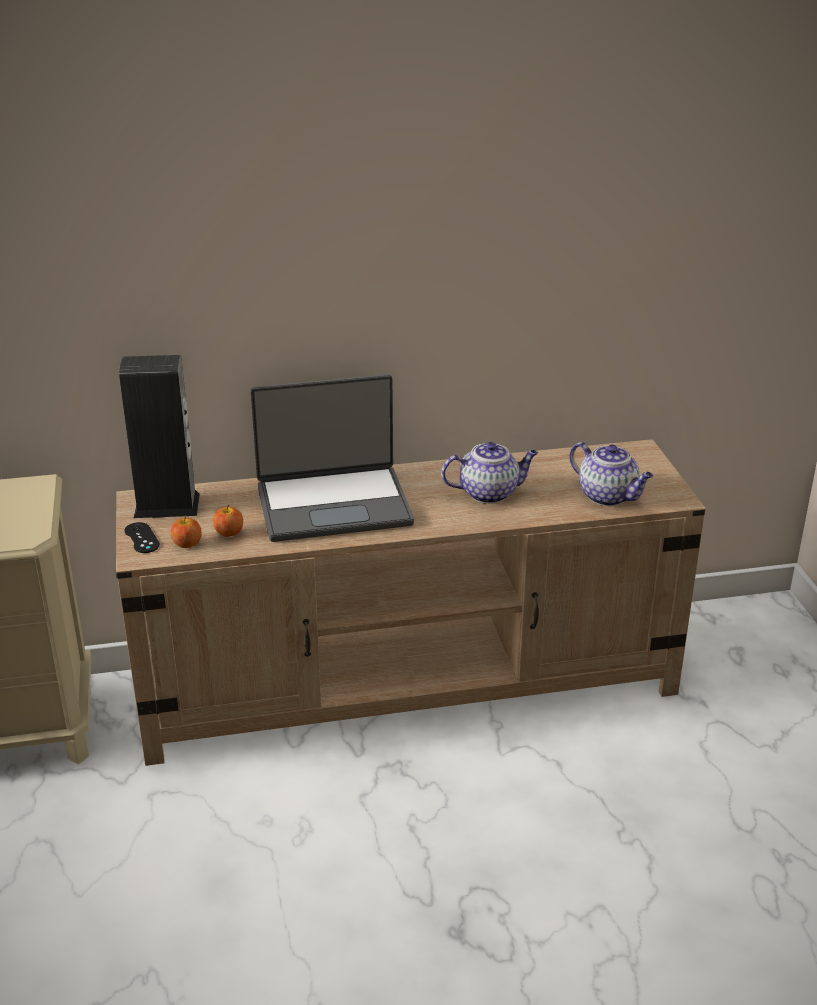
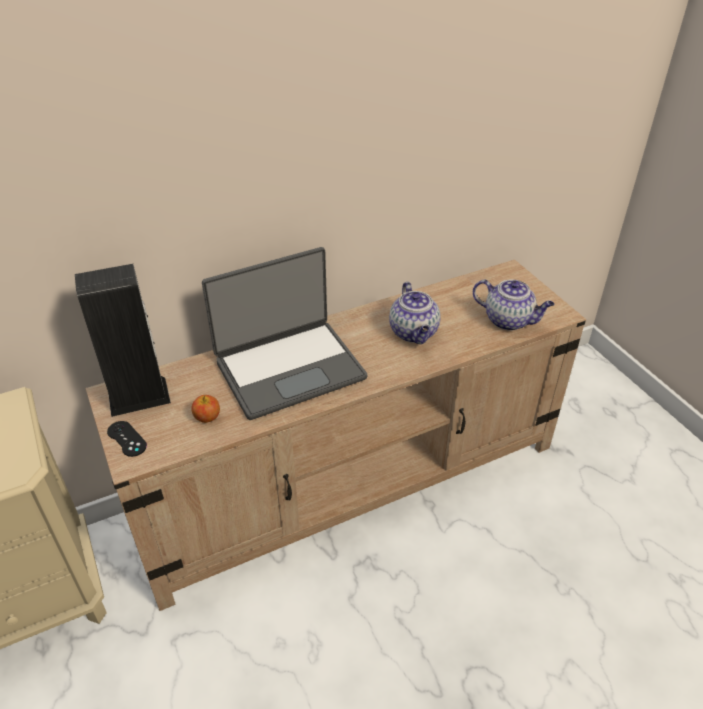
camera: 15 degrees left, 10 degrees up
(187, 544) = (172, 438): apple -> none
(489, 493) = (414, 333): teapot -> teapot turned 105 degrees clockwise

